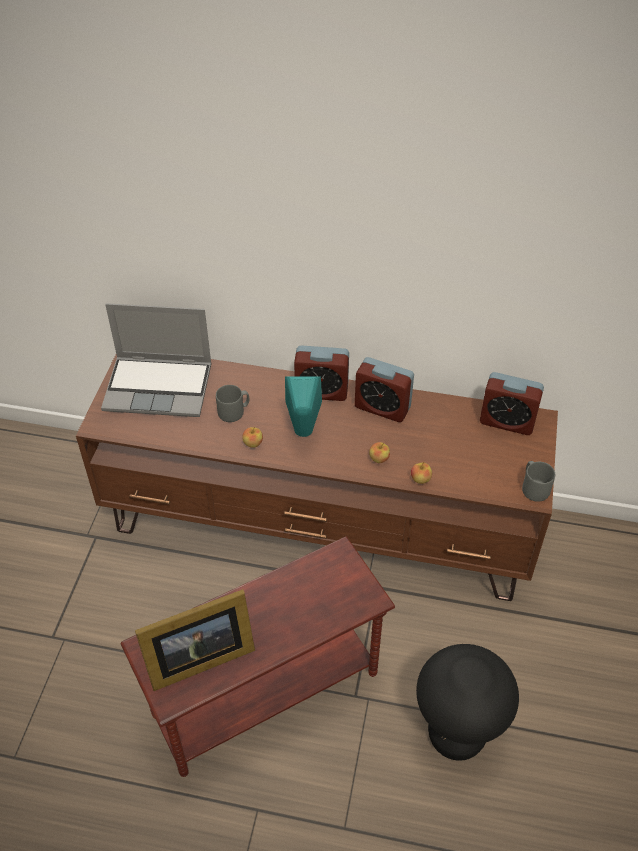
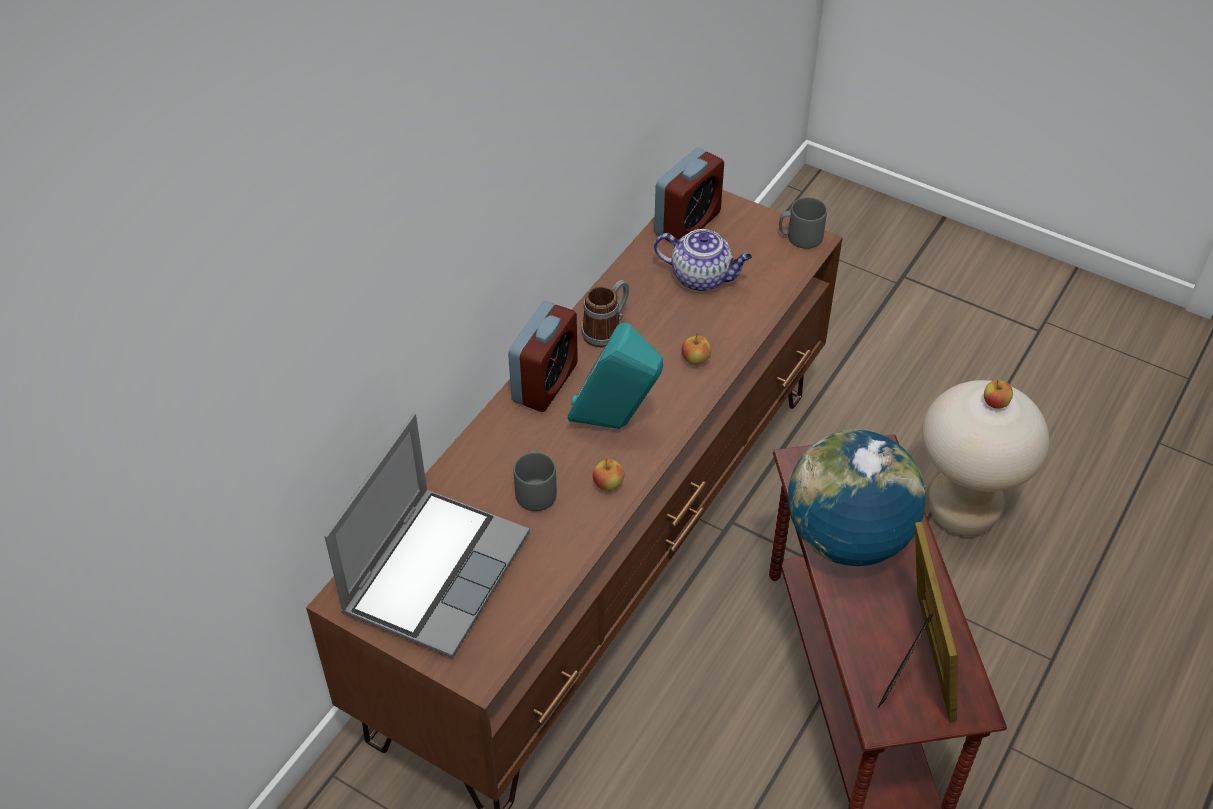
camera: 70 degrees left, 0 degrees up
(285, 595) = (847, 538): none -> globe
(382, 407) = (607, 329): alarm clock -> mug
(420, 479) = (746, 331): apple -> apple (995, 403)
(456, 735) = (962, 512): black stool -> beige stool
(458, 443) = (702, 277): none -> teapot

